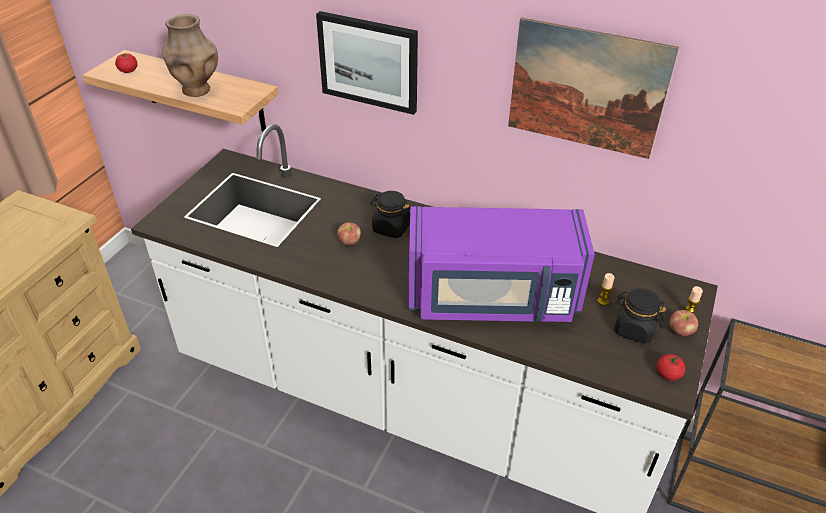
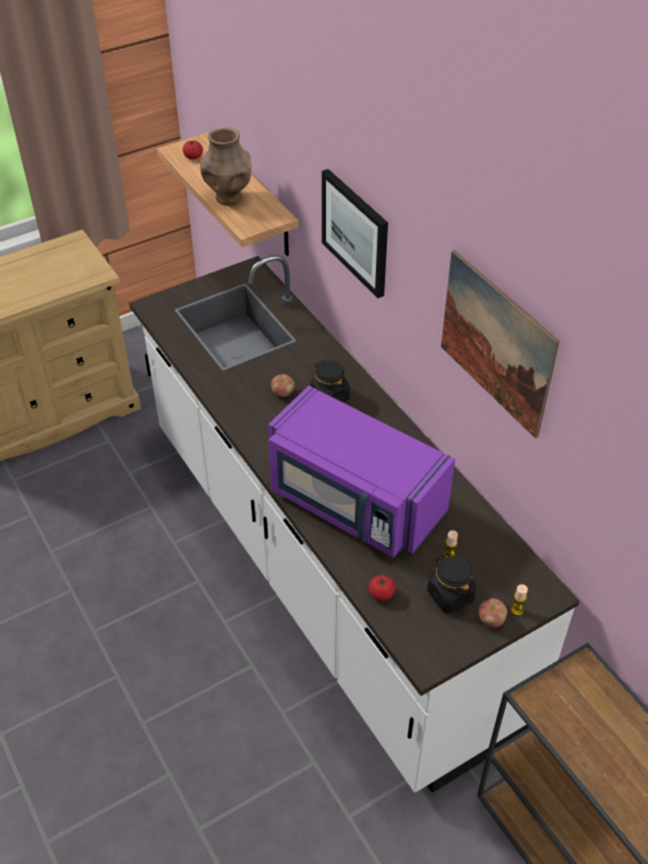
camera: 35 degrees right, 5 degrees up
(668, 374) = (437, 648): tomato -> tomato (381, 594)

